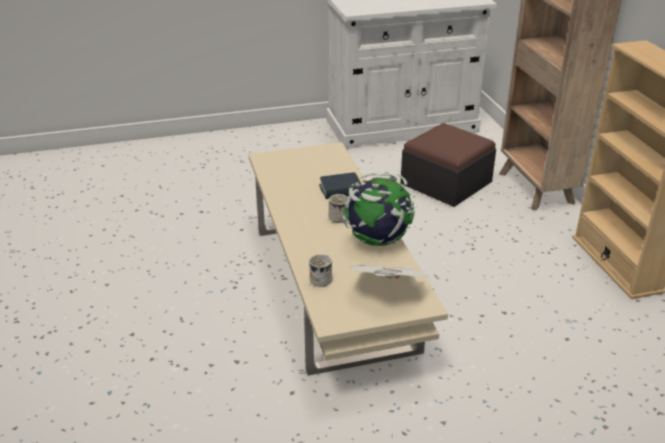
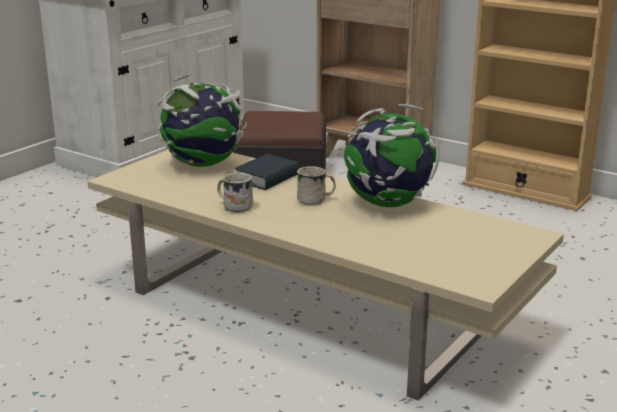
camera: 40 degrees left, 10 degrees down
(320, 278) = (393, 255): white mug -> white mug (234, 206)
(322, 165) = (203, 164): none -> globe
(390, 288) = (476, 235): newspaper -> none

